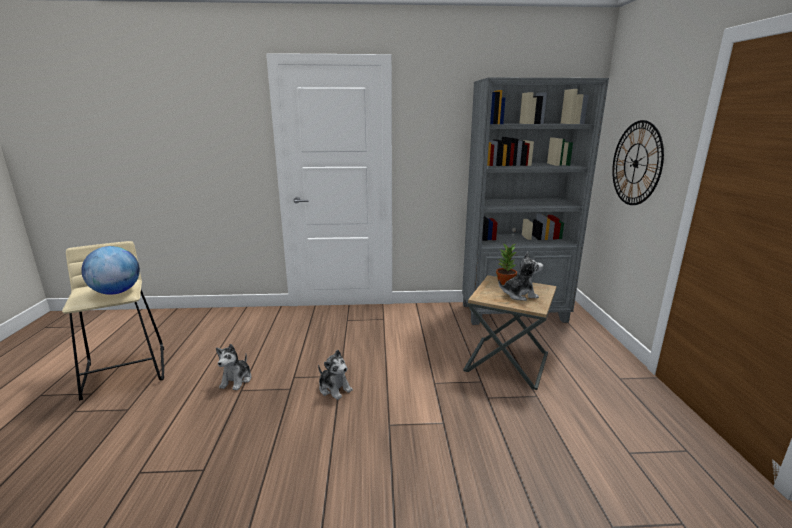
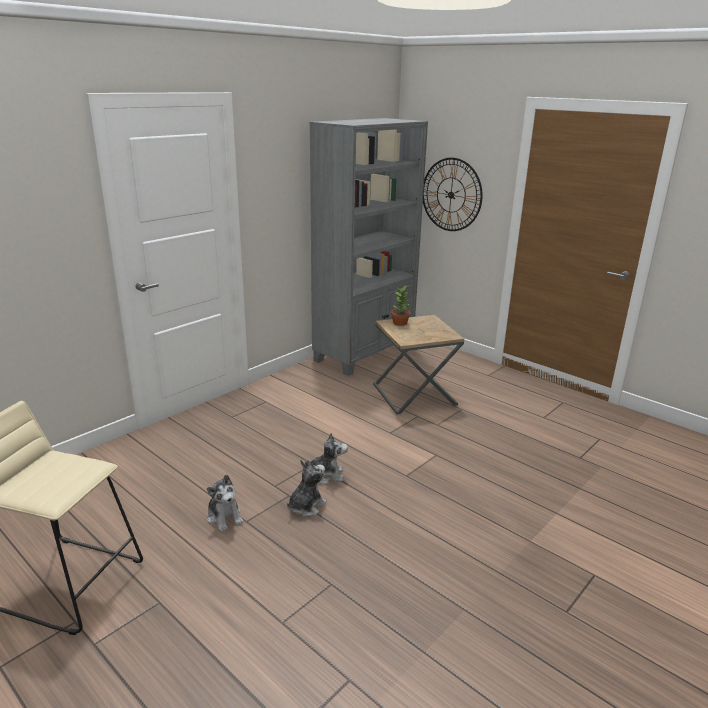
camera: 45 degrees left, 5 degrees up
(116, 292) = (78, 470): globe -> none
(519, 295) = (426, 330): plush toy -> plush toy (306, 506)

